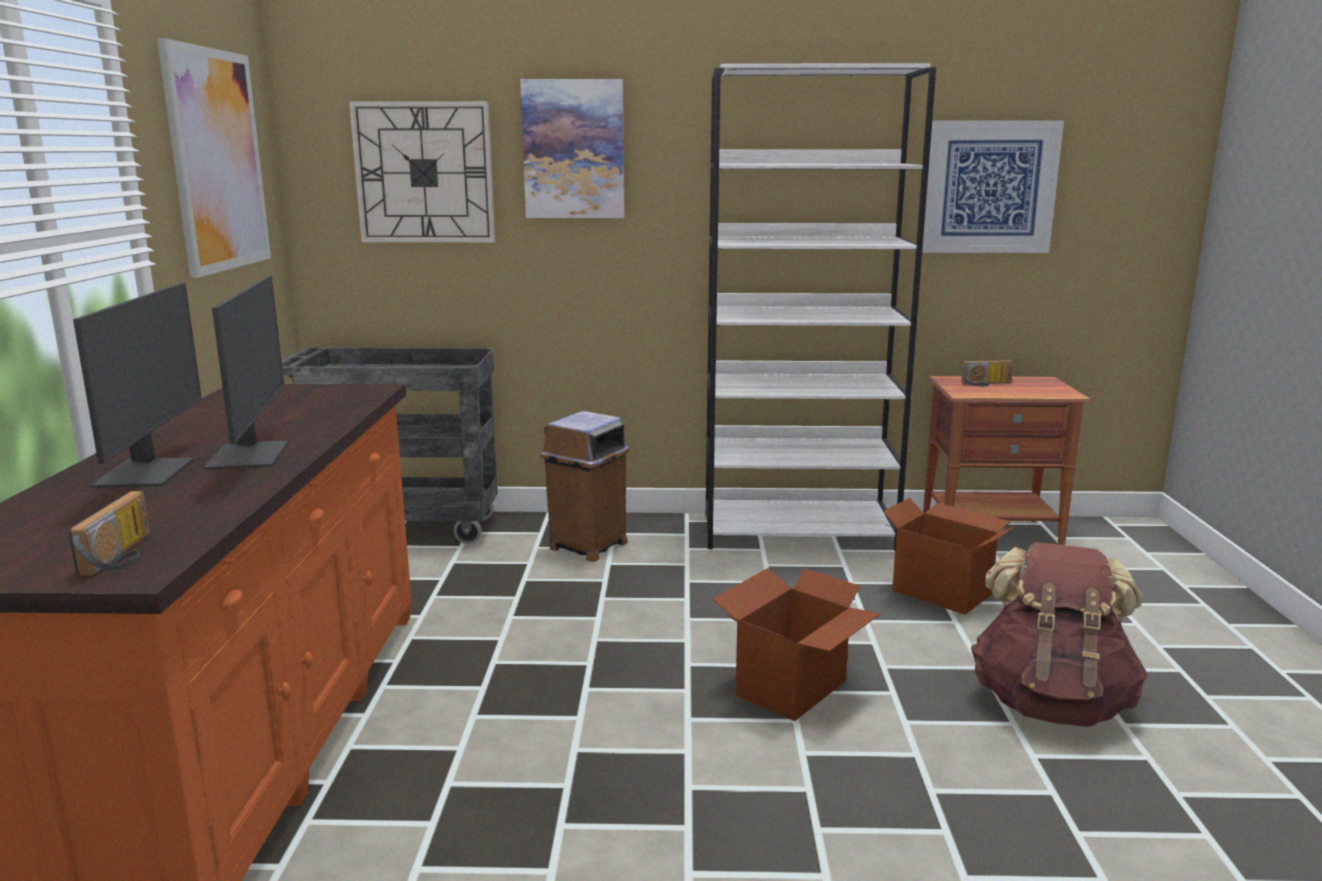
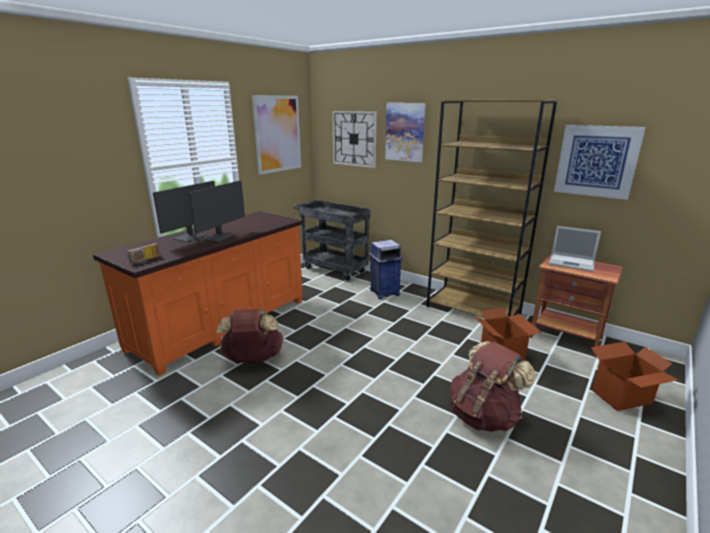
camera: 35 degrees right, 5 degrees up
(460, 792) = (253, 359): none -> brown backpack
(587, 546) = (384, 293): brown trash can -> blue trash can
(792, 689) = (388, 368): cardboard box -> cardboard box (622, 397)
(799, 531) = (473, 310): white bookcase -> brown bookcase
(986, 384) = (572, 263): radio -> laptop

